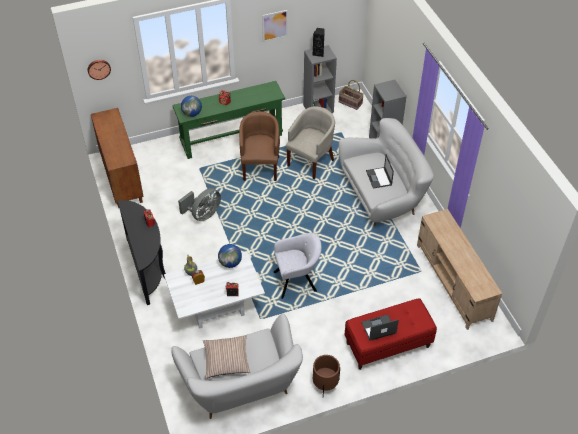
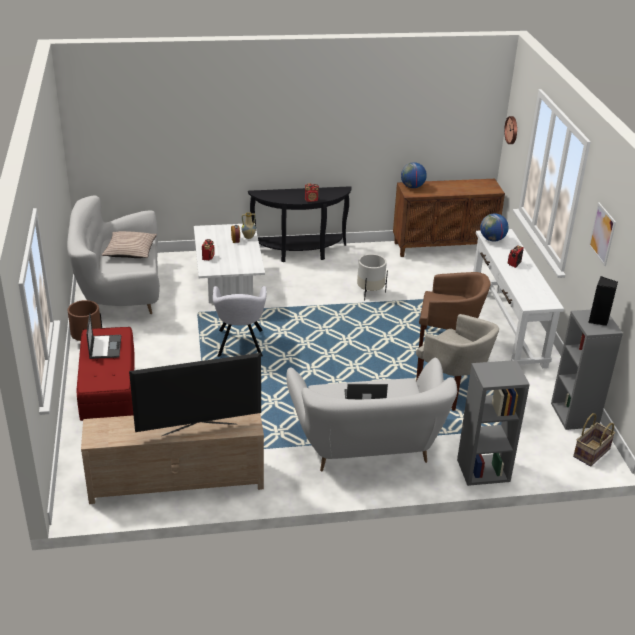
camera: 100 degrees right, 15 degrees down
(203, 215) = (370, 292): grey fan -> white planter
(230, 263) = (251, 260): globe -> globe (412, 187)
(231, 138) = (507, 327): green console table -> white console table
(456, 239) = (199, 429): none -> television

